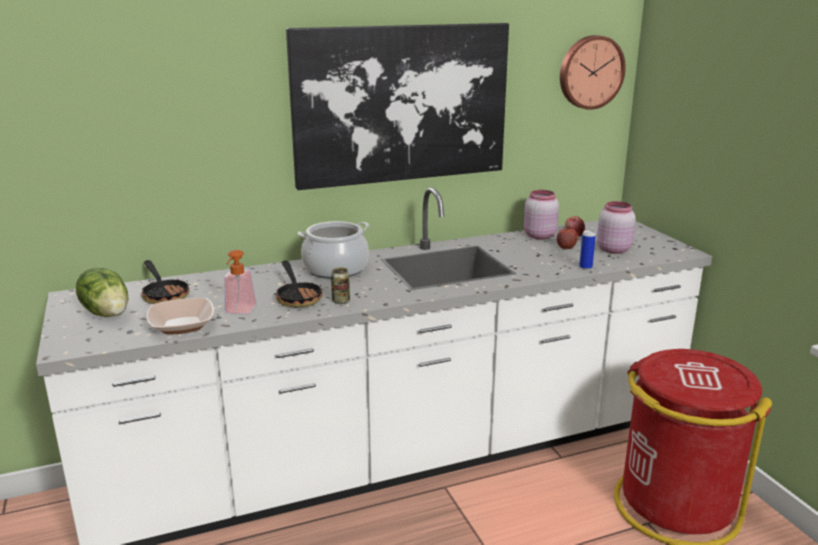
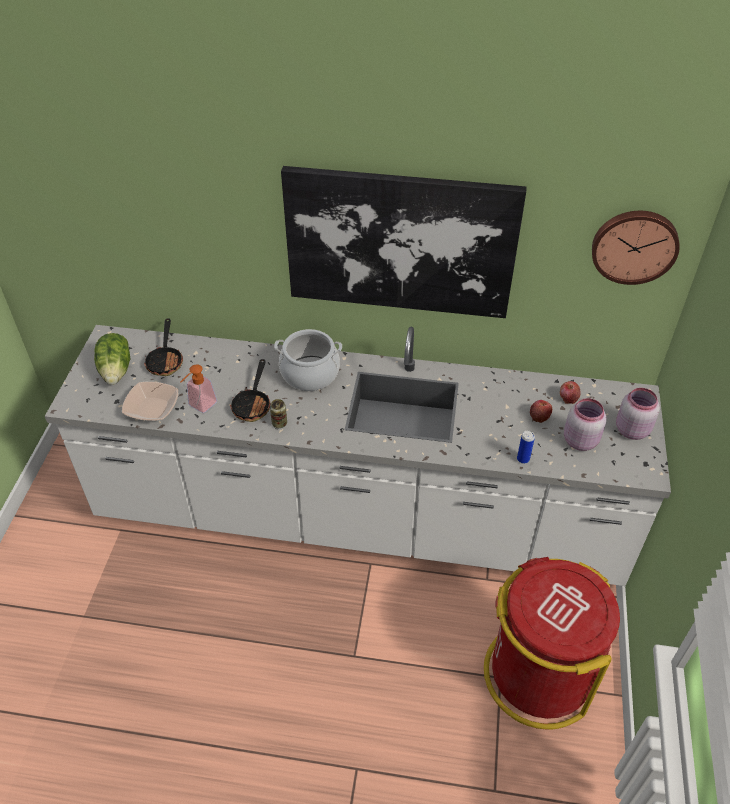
camera: 30 degrees right, 25 degrees up
(538, 235) = (531, 387): pink jar -> pink jar (631, 429)

